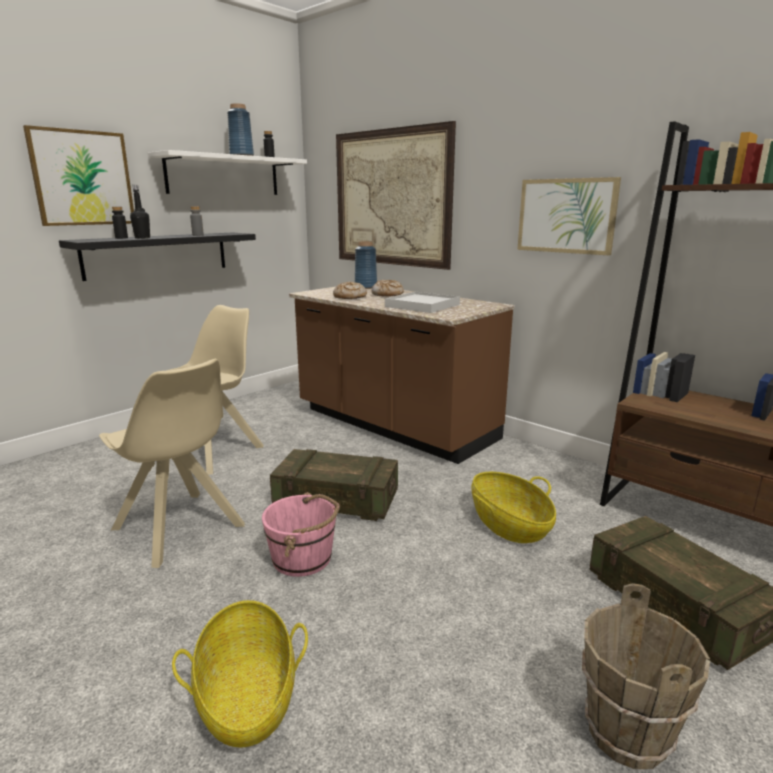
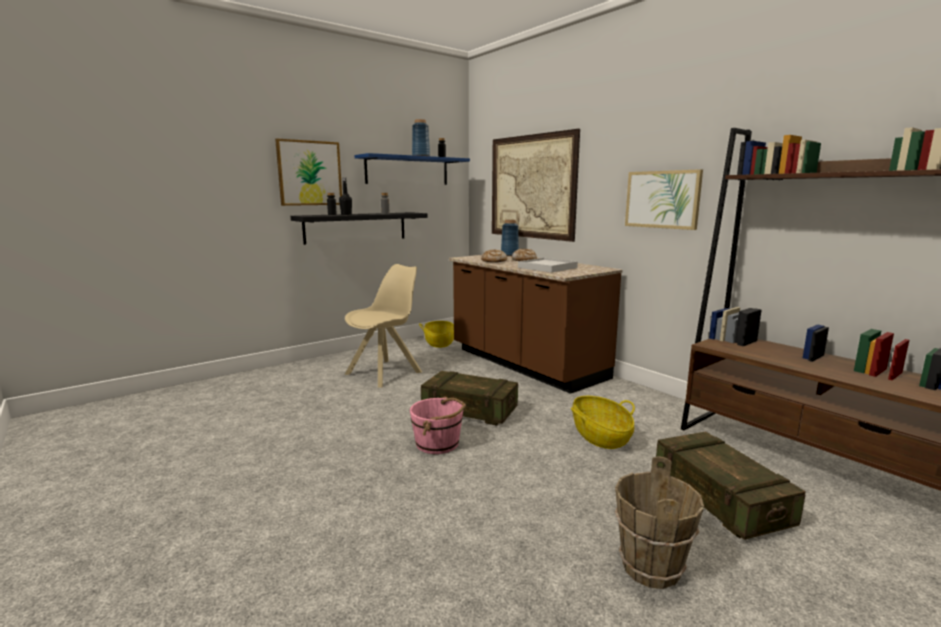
camera: 10 degrees right, 5 degrees down
(180, 529) = (354, 419): beige chair -> none
(224, 175) = (407, 171): white shelf -> blue shelf
(247, 696) = (386, 516): basket -> basket (439, 342)

